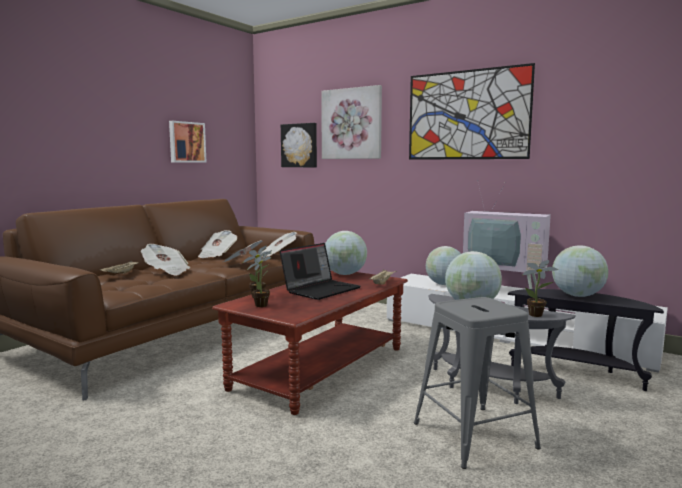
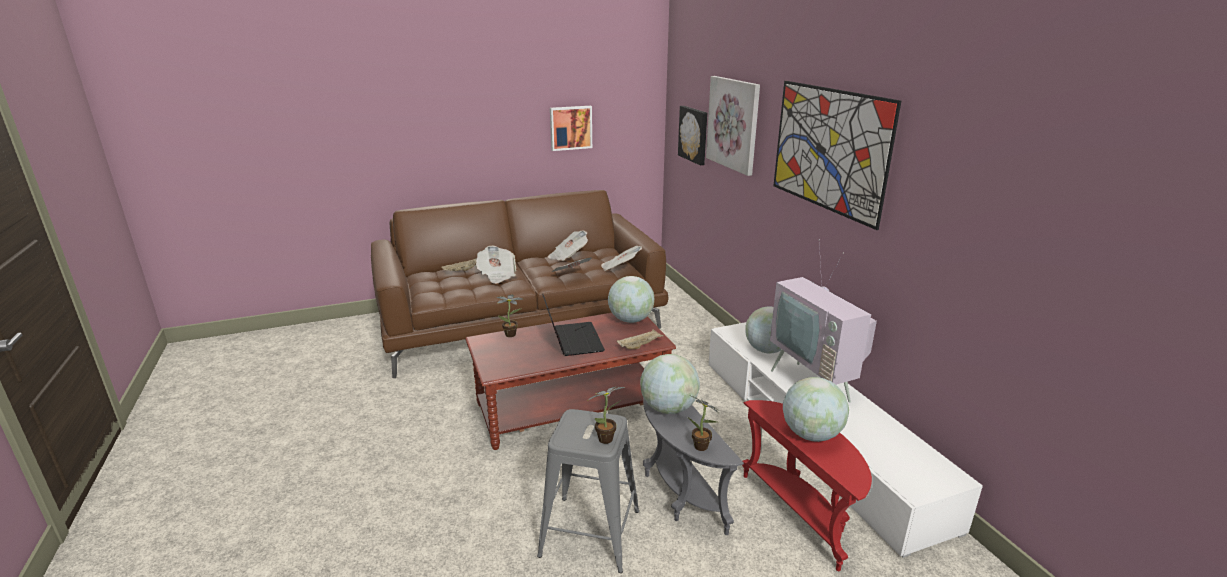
camera: 35 degrees right, 15 degrees up
(263, 305) = (498, 348): potted plant -> potted plant (608, 439)
(321, 289) = (572, 340): laptop -> laptop turned 90 degrees counterclockwise
(576, 372) = (800, 513): black side table -> red side table

